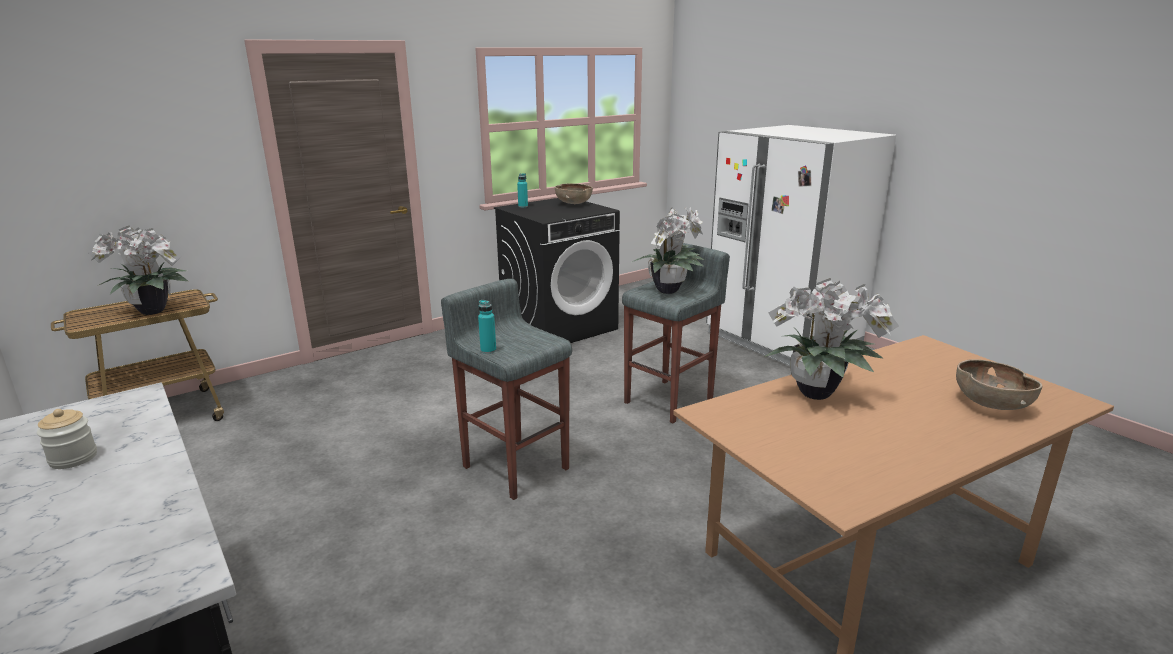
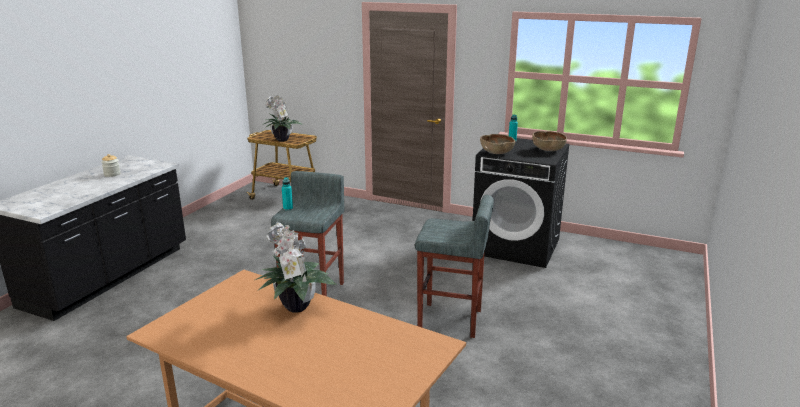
camera: 60 degrees right, 0 degrees up
(670, 290) = (450, 230): potted plant -> none
(782, 340) = (643, 348): white fridge -> none
(990, 404) = (328, 379): brown bowl -> brown bowl (496, 153)

